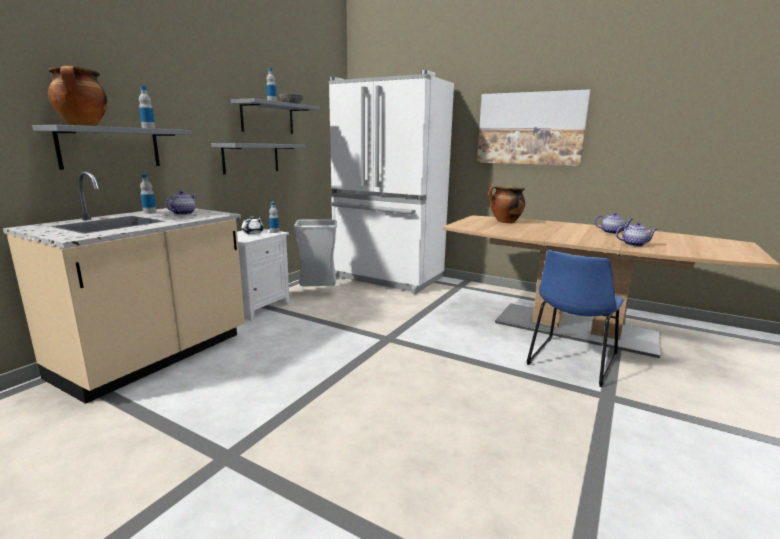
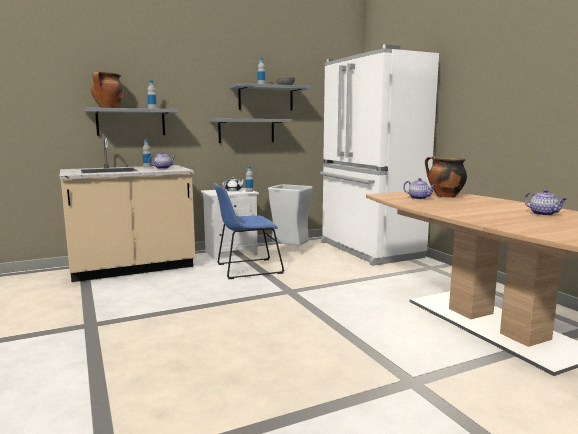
camera: 35 degrees right, 5 degrees down
(530, 129) = (508, 95): picture -> none
(571, 362) = (429, 348): blue chair -> blue chair (246, 269)
(634, 244) = (523, 224): teapot -> teapot (419, 198)

